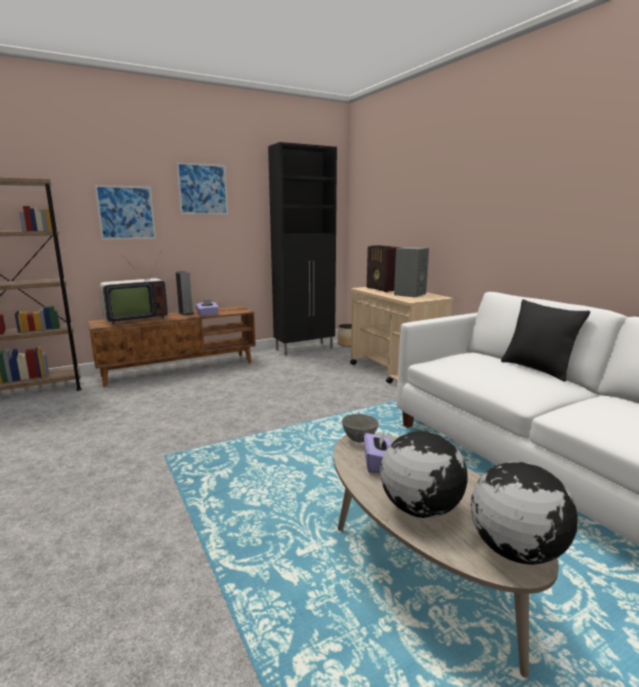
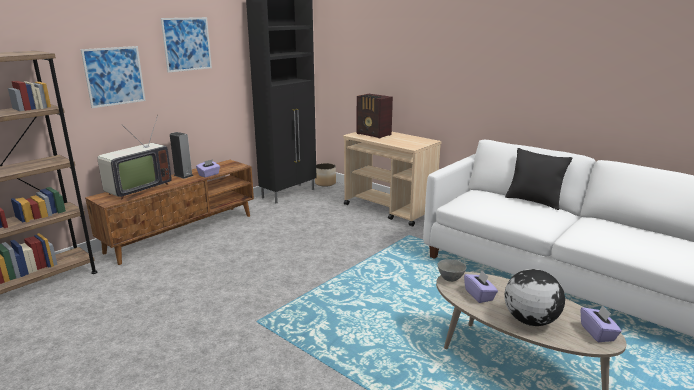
camera: 20 degrees left, 5 degrees up
(409, 294) = (402, 139): grey speaker -> none
(515, 550) = (598, 333): globe -> purple tissue box

